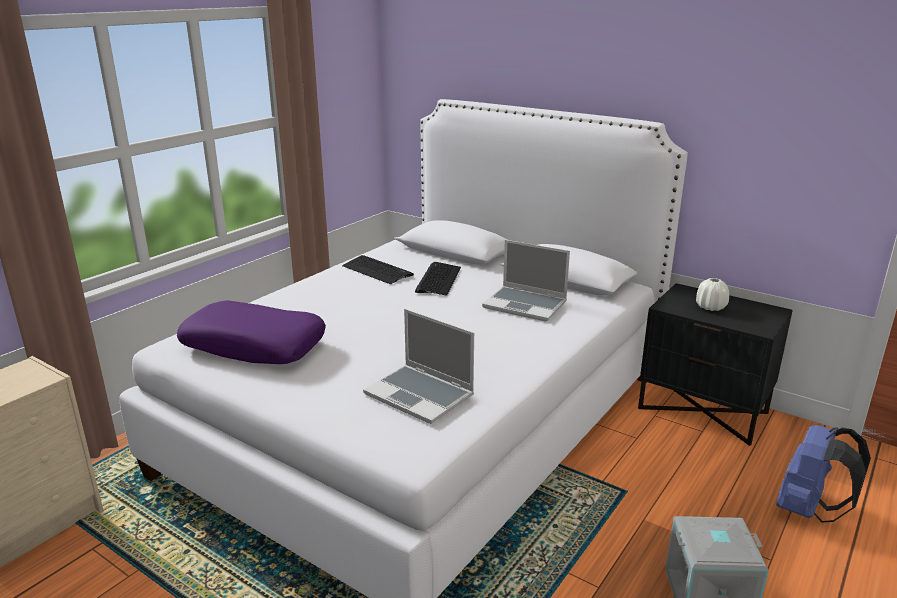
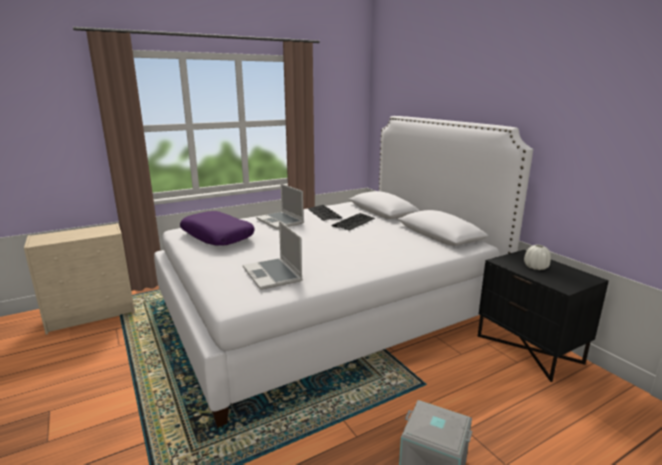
camera: 25 degrees right, 5 degrees down
(526, 305) = (393, 243): laptop -> laptop (280, 221)
(808, 510) = (568, 441): blue backpack -> none

